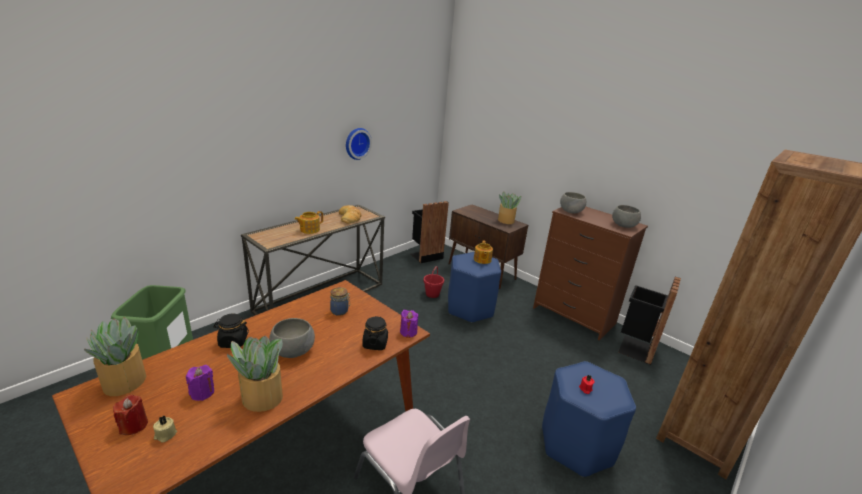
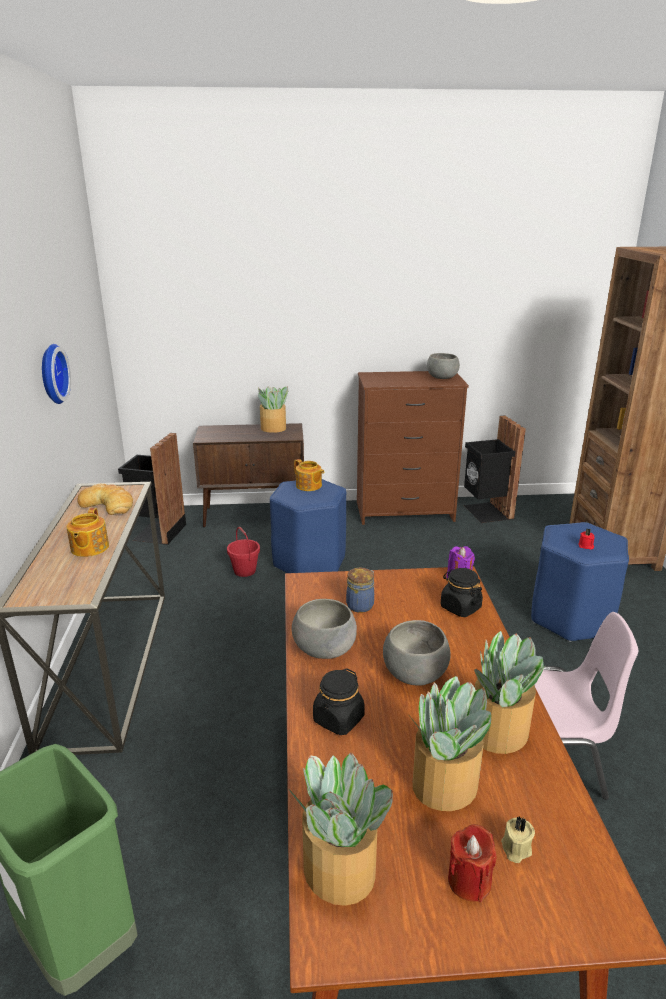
camera: 45 degrees left, 0 degrees up
(202, 393) = (443, 785): purple candle -> potted plant
(570, 211) = (378, 381): grey bowl -> grey bowl (323, 648)

